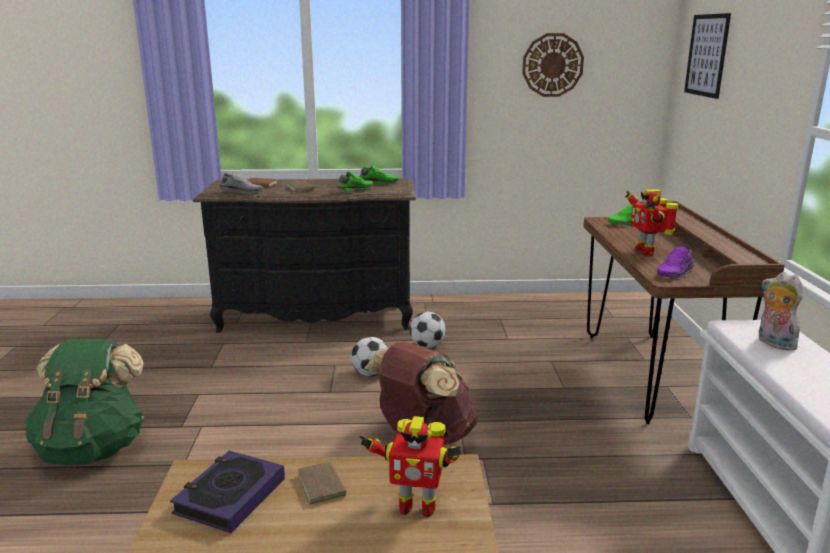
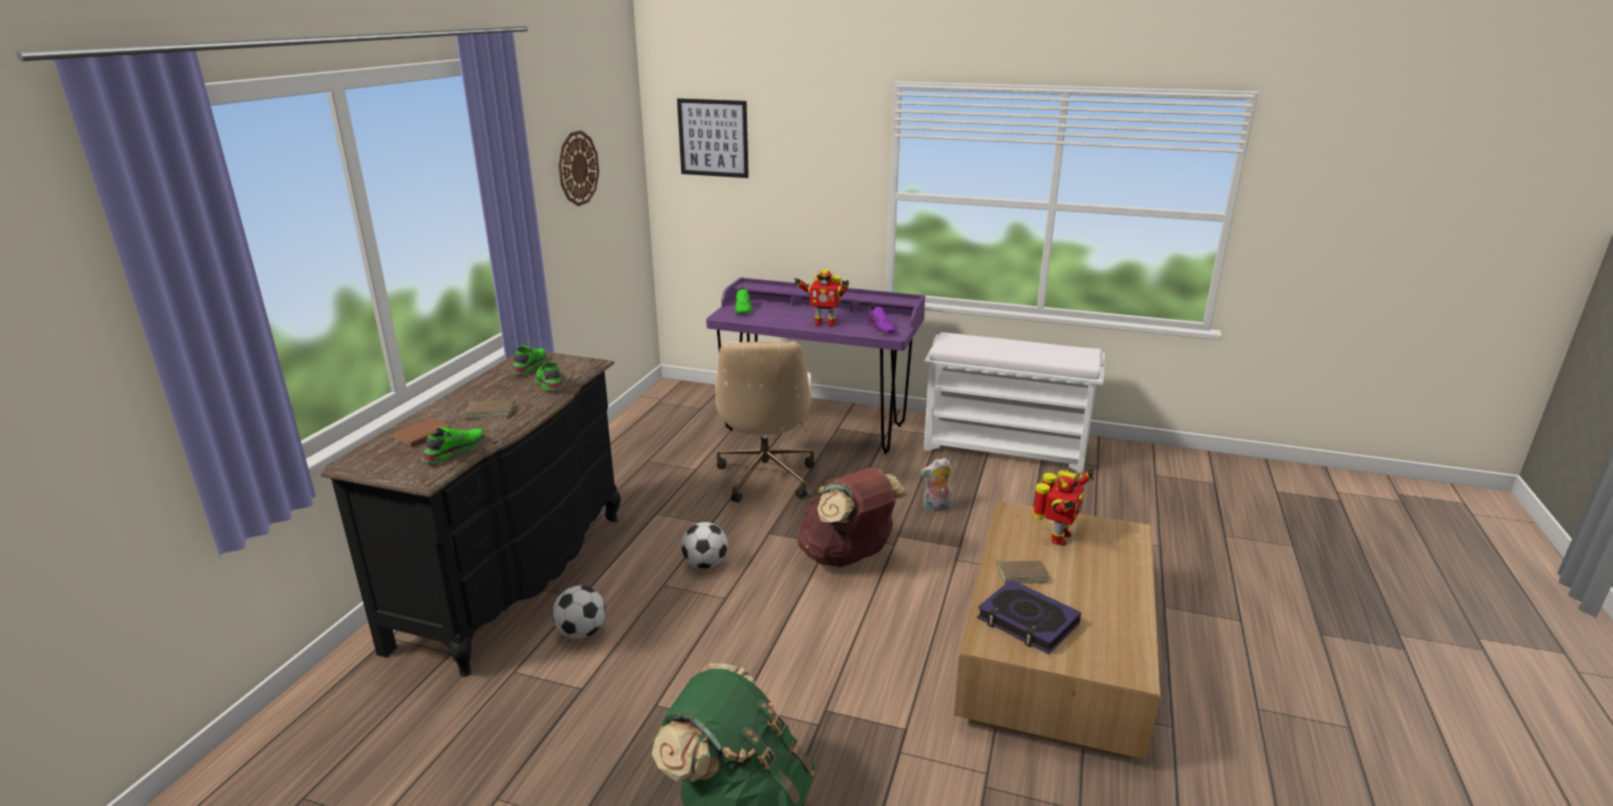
camera: 70 degrees left, 5 degrees up
(242, 191) = (453, 451): grey shoe -> green shoe
(427, 345) = (670, 516): football -> football (582, 632)
(520, 370) = (765, 480): none -> white office chair
(651, 374) = (816, 428): brown desk -> purple desk
(773, 343) = (977, 345): plush toy -> plush toy (936, 508)

